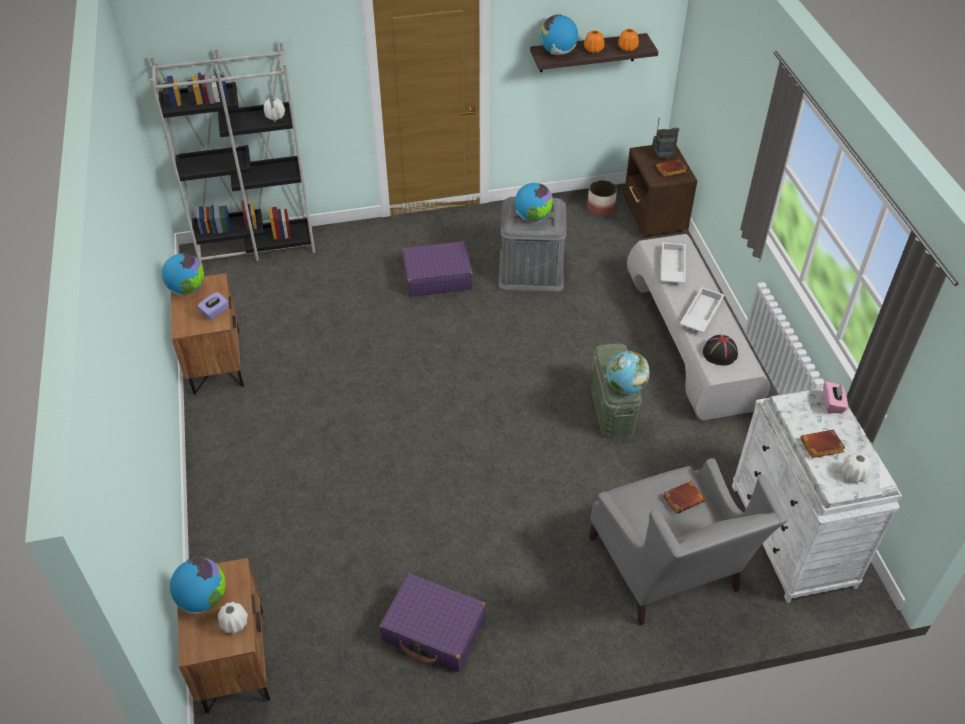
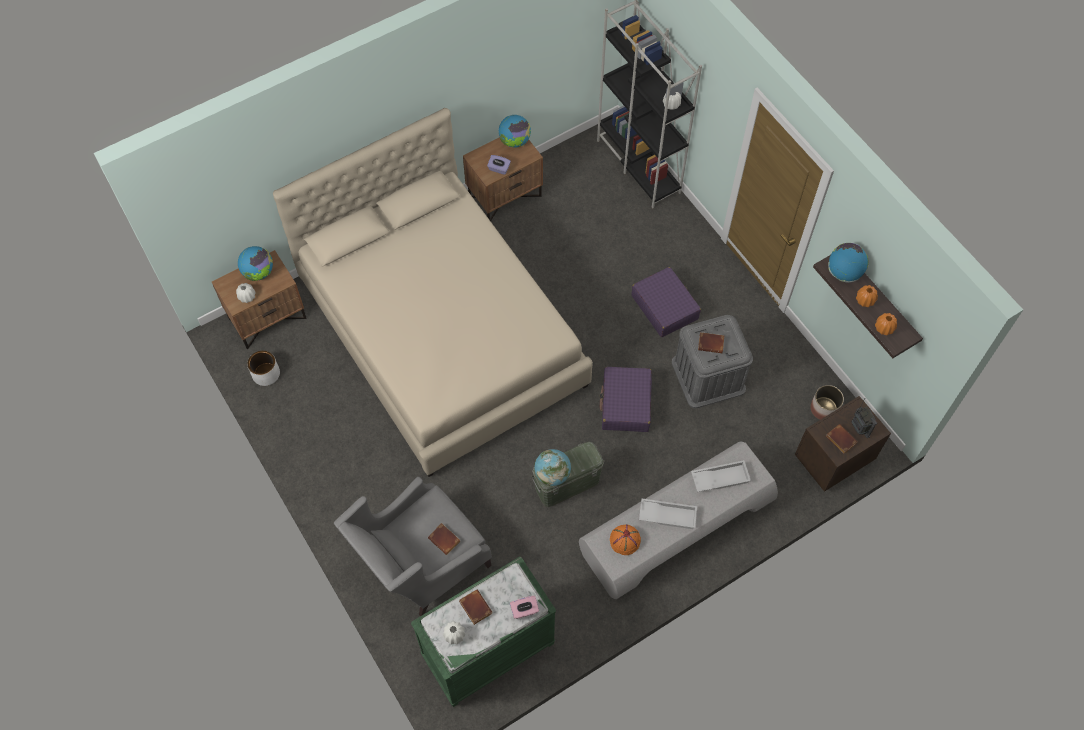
camera: 70 degrees right, 15 degrees up
(323, 684) = (266, 374): none -> white planter
(364, 469) = (442, 331): none -> beige bed
(434, 630) = (324, 423): purple suitcase -> purple suitcase (625, 404)
(533, 217) = (711, 343): globe -> brown book
(720, 353) = (625, 540): black hat -> orange hat
(792, 535) = (487, 649): white dresser -> green dresser

